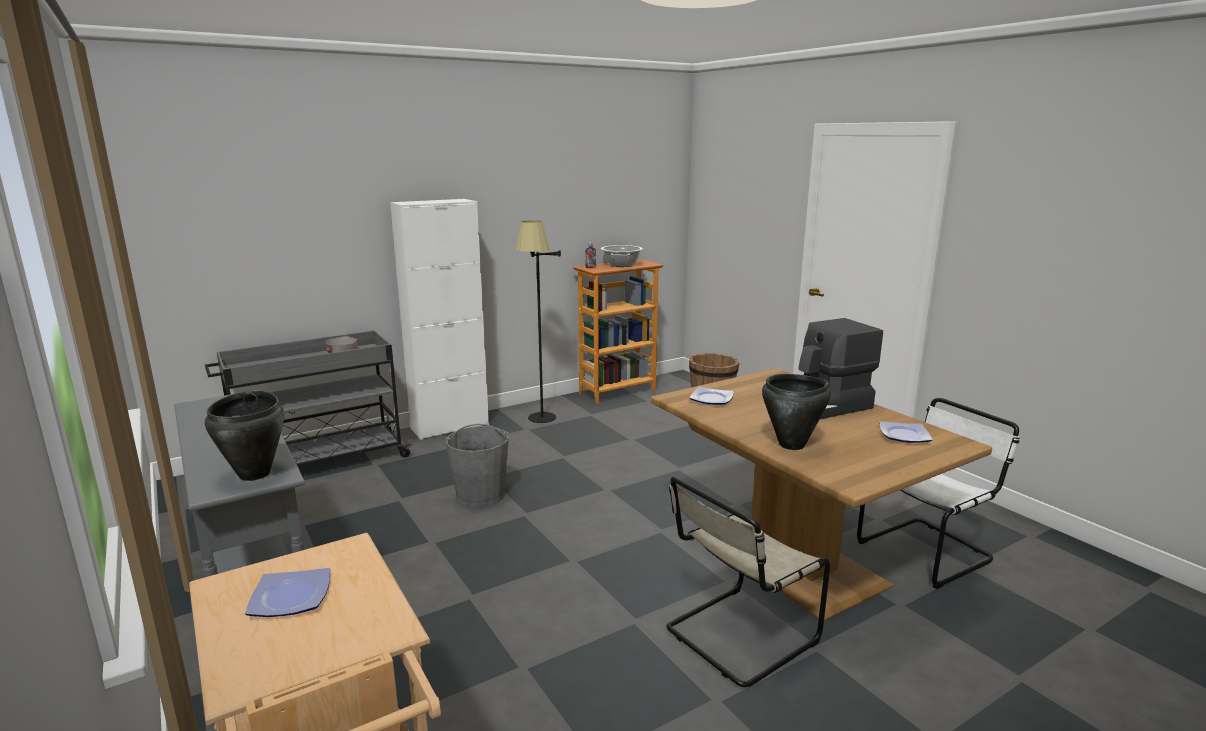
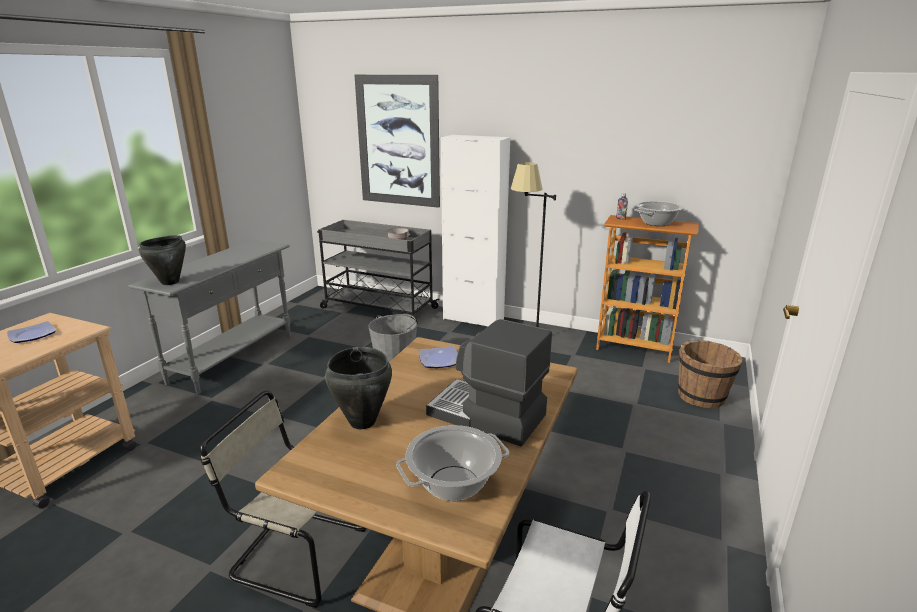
camera: 55 degrees right, 5 degrees up
(303, 220) = (398, 141): none -> picture
(905, 436) = (453, 484): plate -> cooking pot

